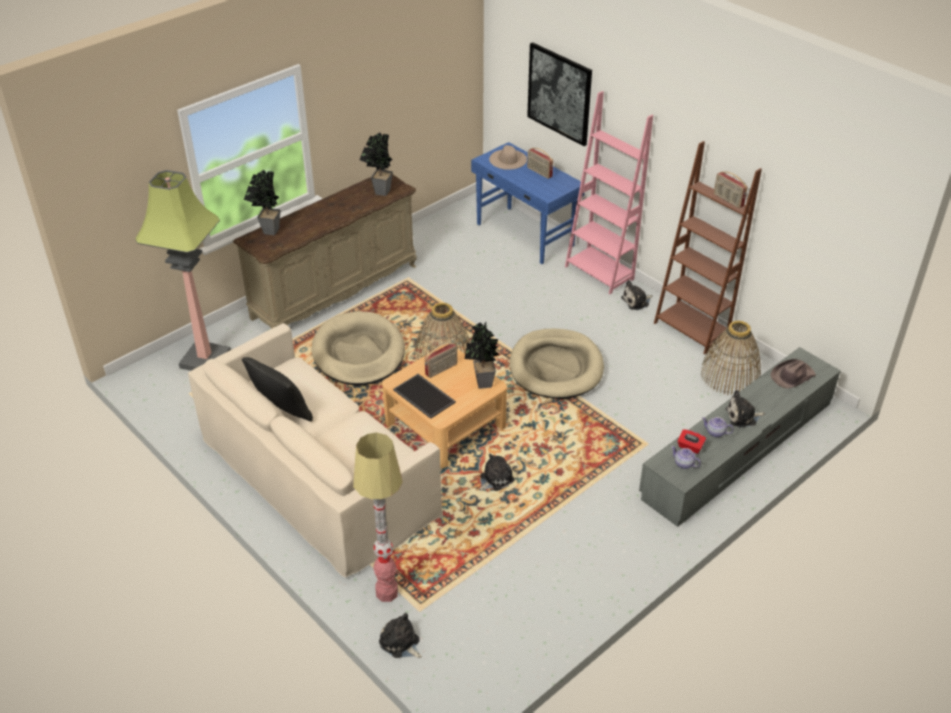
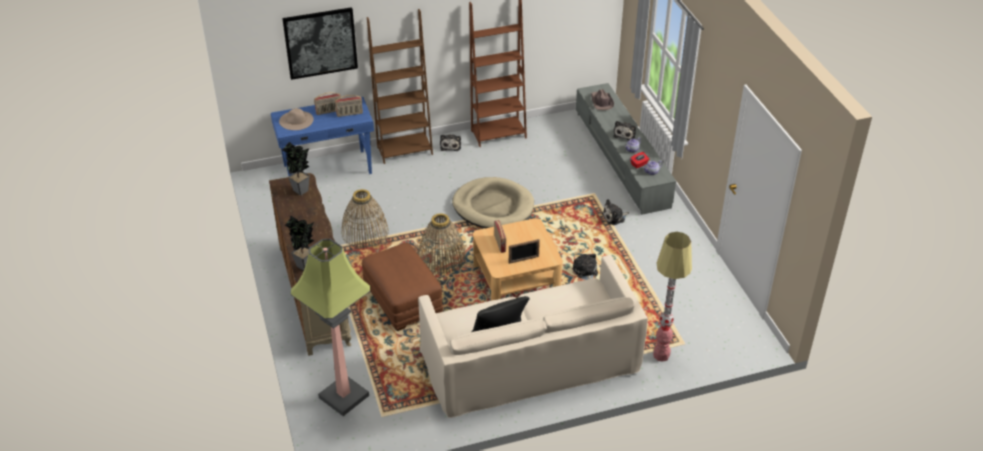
camera: 65 degrees left, 0 degrees up
(359, 353) = (403, 301): beige dog bed -> brown ottoman
(400, 643) = (707, 360): plush toy -> plush toy (614, 217)
(425, 396) = (523, 260): tray -> picture frame
(483, 385) = (530, 229): potted plant -> none
(599, 273) = (404, 150): pink bookcase -> brown bookcase
(728, 200) = (502, 29): radio -> radio (349, 114)
(729, 375) = (554, 136): basket -> basket (365, 233)

